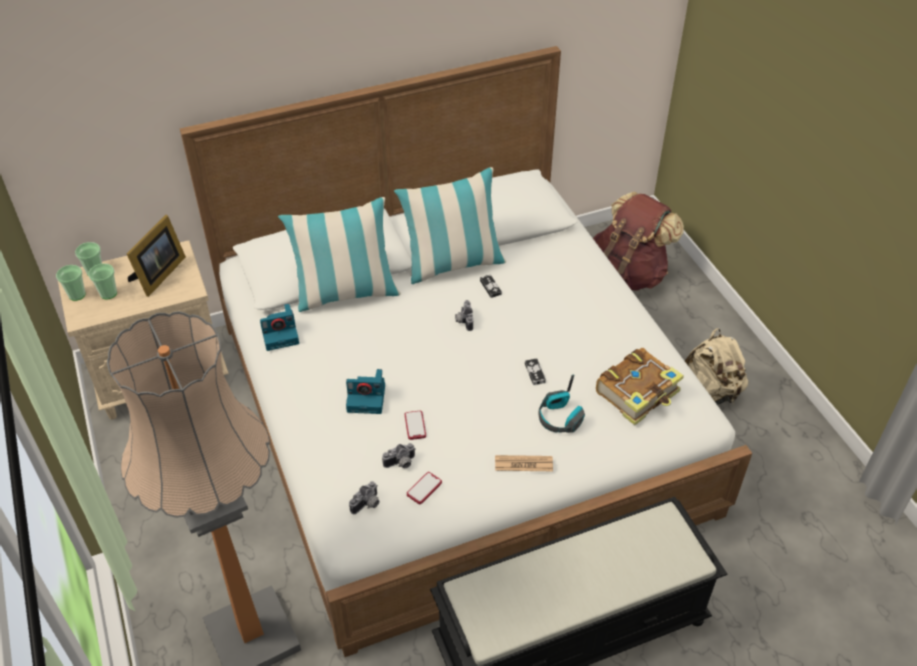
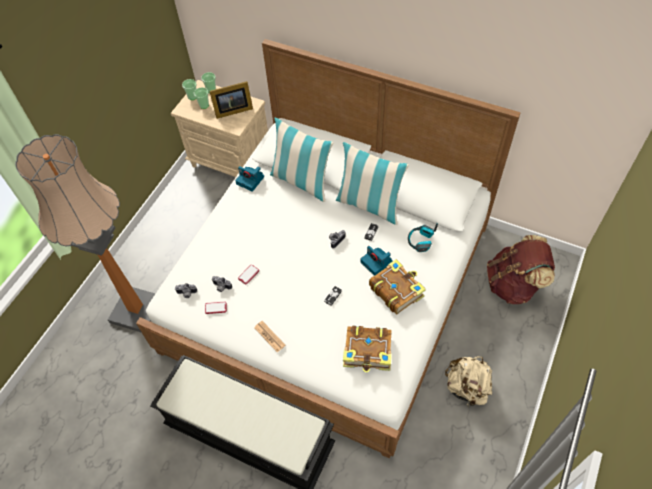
camera: 50 degrees right, 10 degrees up
(367, 398) = (246, 243): camera -> camera (377, 262)
(560, 418) = (314, 330): headphones -> headphones (420, 241)
(587, 319) = (396, 290): none -> book

